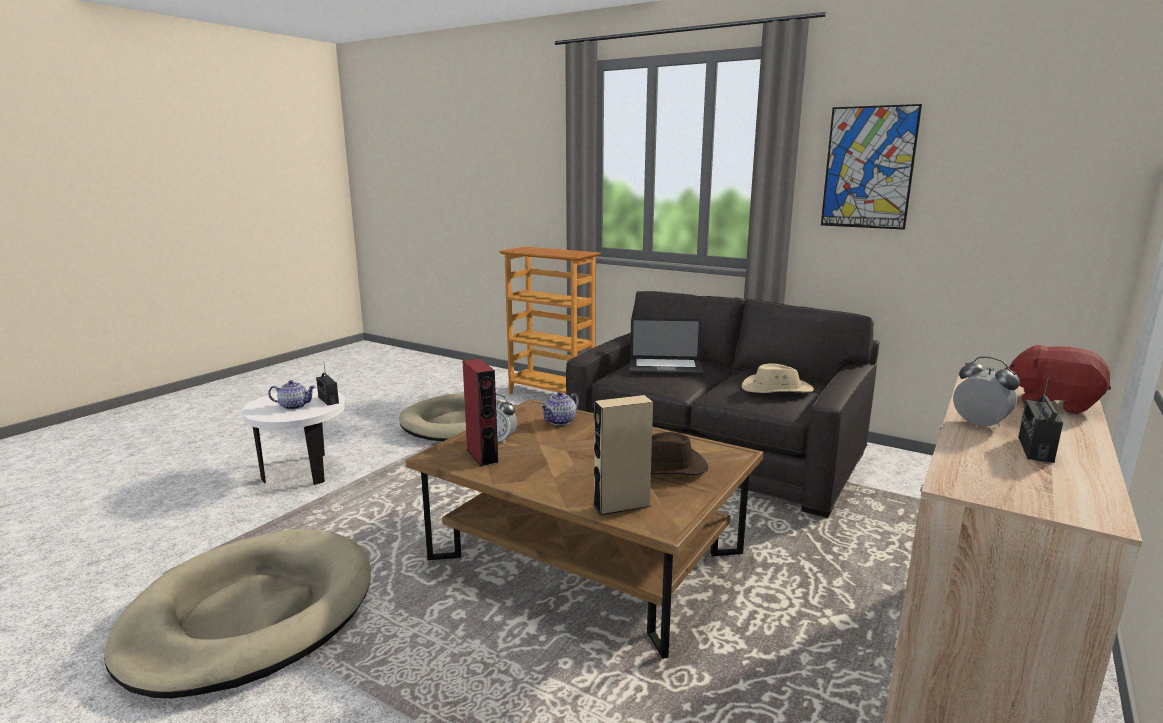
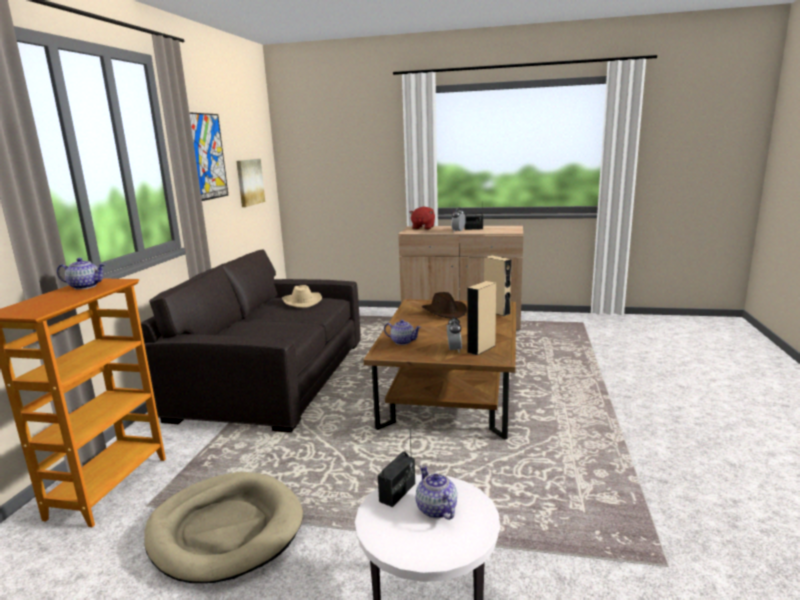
camera: 110 degrees left, 0 degrees up
(250, 616) = (631, 481): beige dog bed -> none
(482, 456) = (481, 348): red speaker -> beige speaker
(571, 252) = (85, 286): none -> teapot
(665, 368) = (262, 330): laptop -> none
(997, 219) = (249, 182): none -> picture

